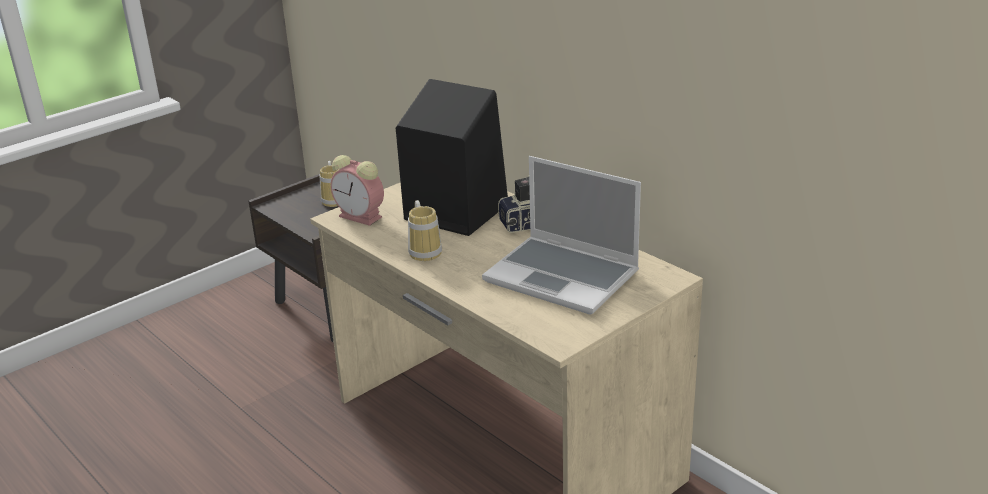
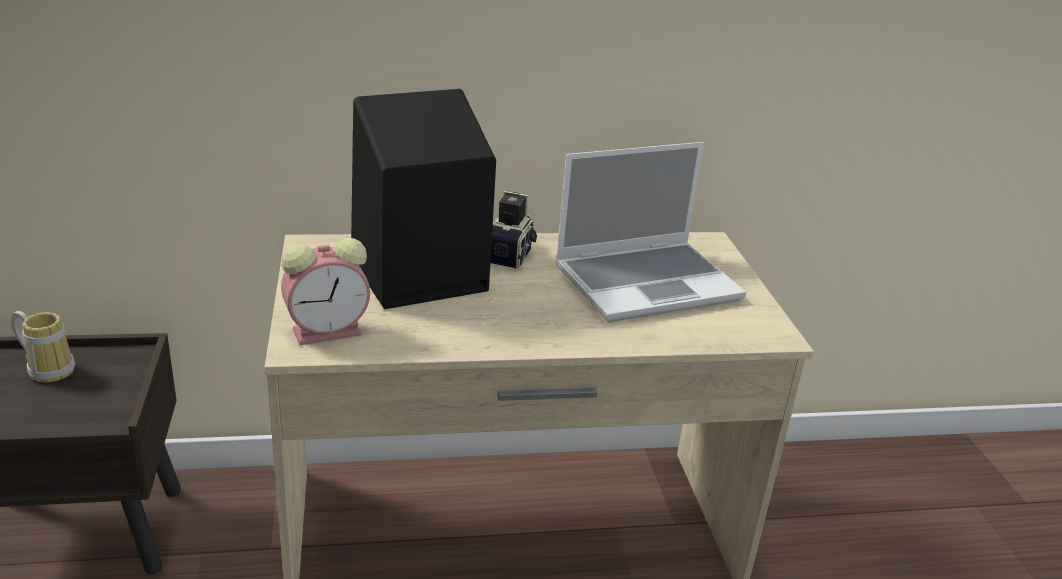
camera: 60 degrees left, 0 degrees up
(426, 251) = (485, 327): mug -> none

